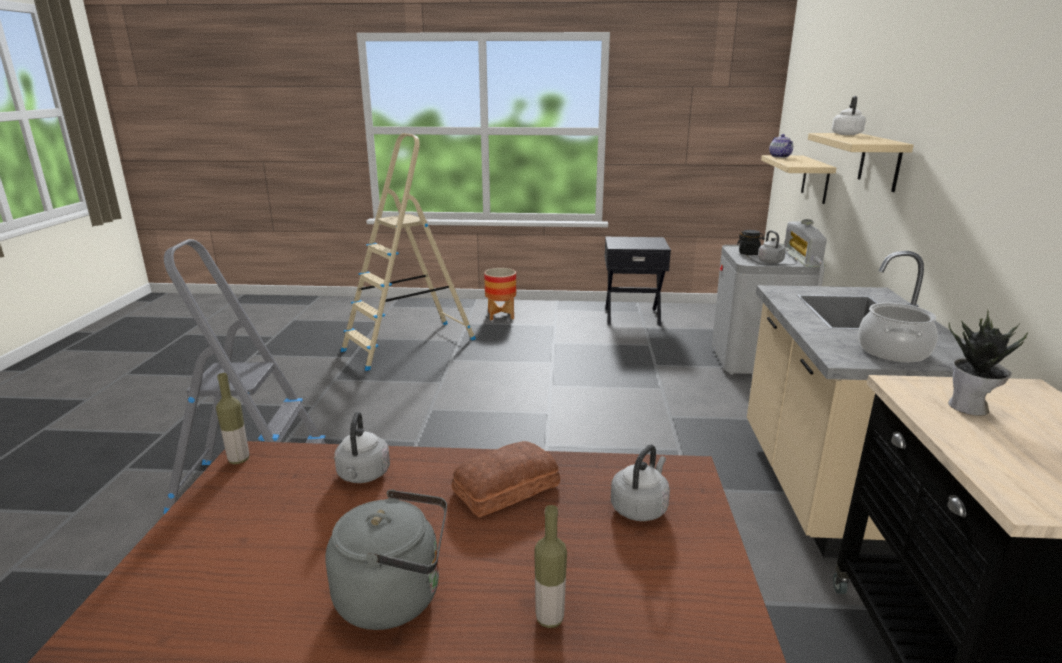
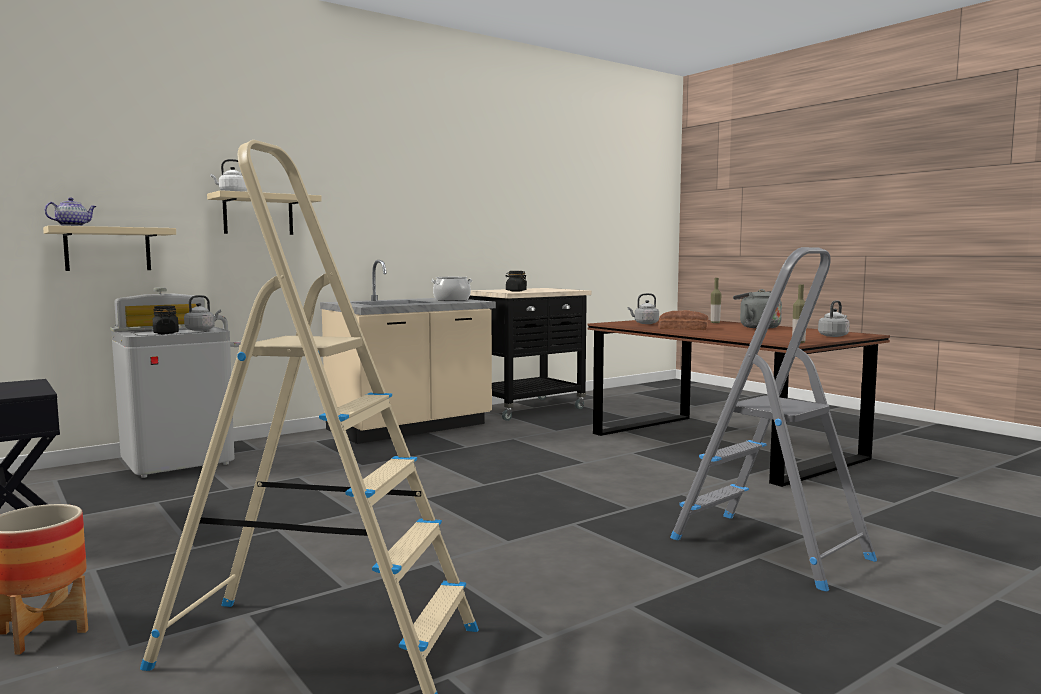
camera: 130 degrees left, 15 degrees down
(363, 475) = (738, 335): grey kettle -> grey kettle (834, 336)
(970, 407) = (516, 291): potted plant -> black jar

